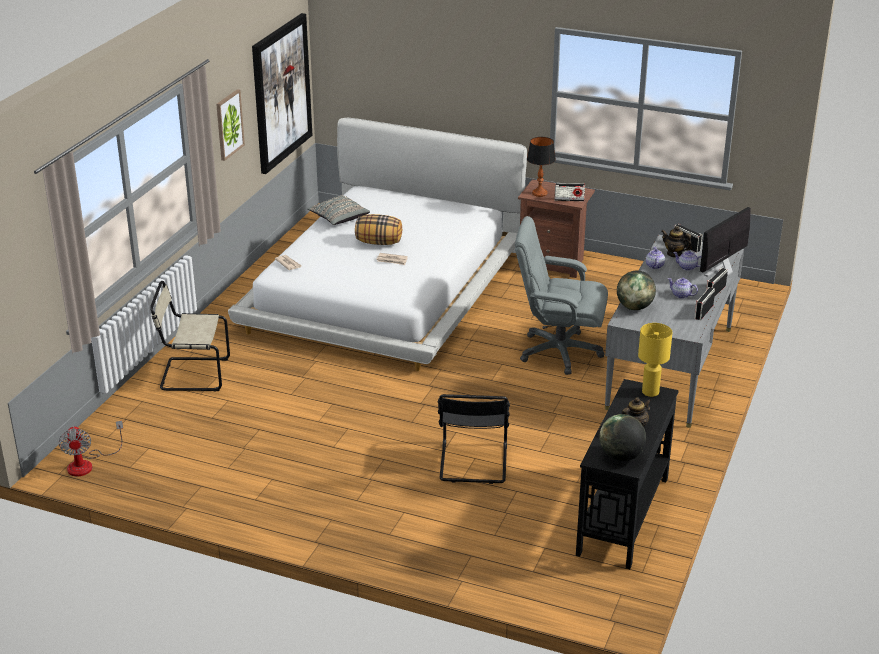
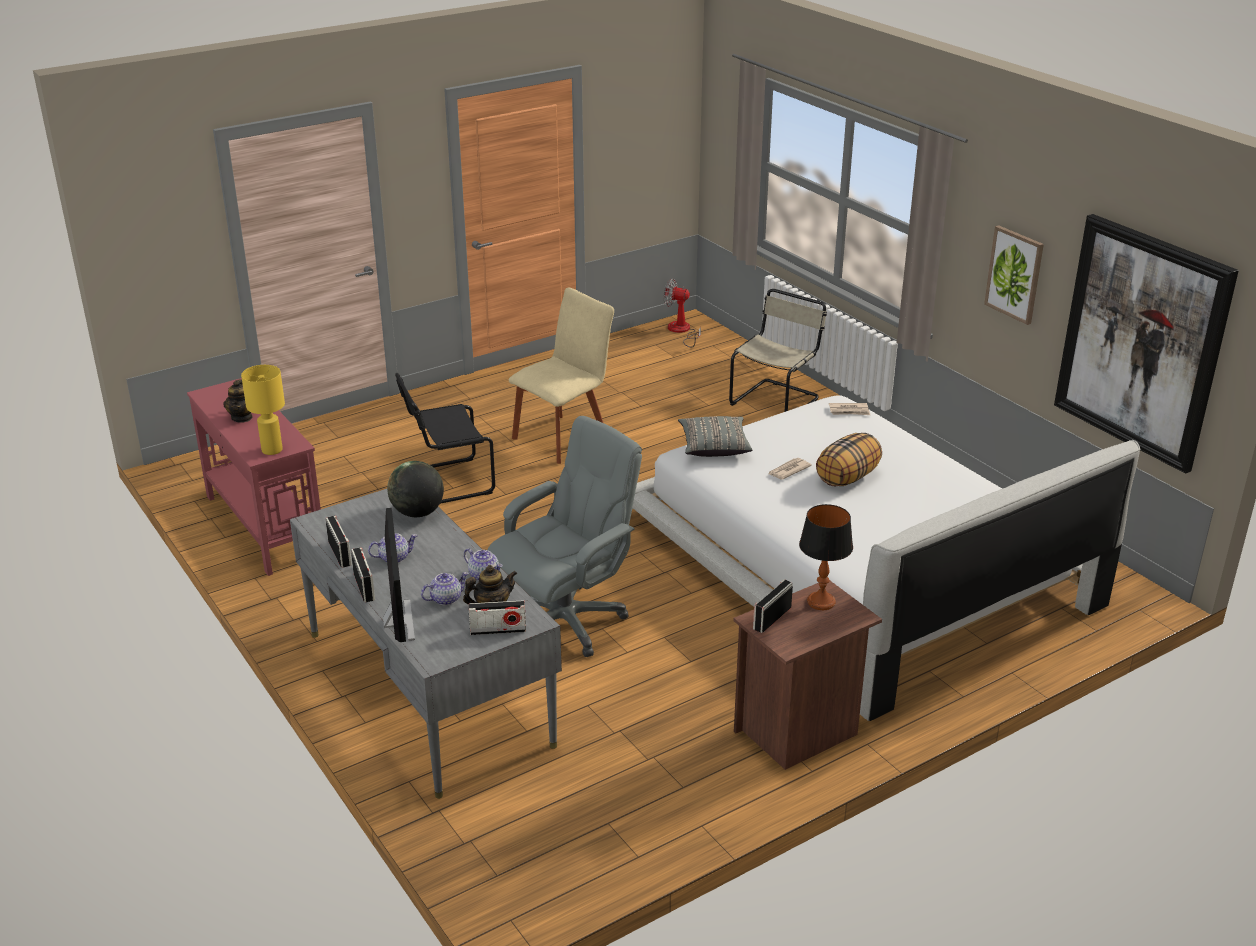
camera: 125 degrees right, 0 degrees up
(338, 219) = (948, 475): grey pillow -> grey pillow (714, 447)
(348, 442) = (564, 437): none -> beige chair
(473, 465) = (445, 483): black chair -> black chair turned 60 degrees counterclockwise
(621, 456) = (222, 396): globe -> none
(622, 516) = (265, 525): black console table -> red console table

